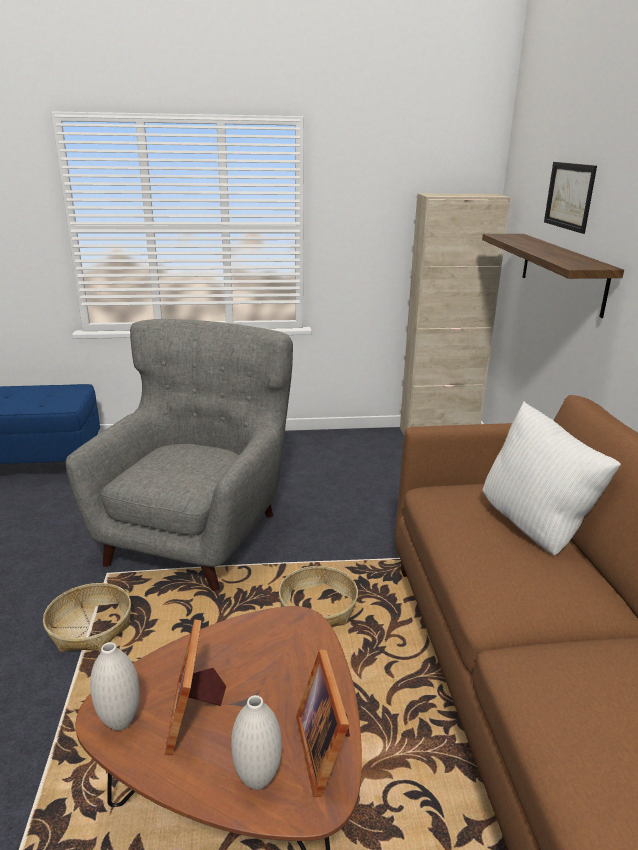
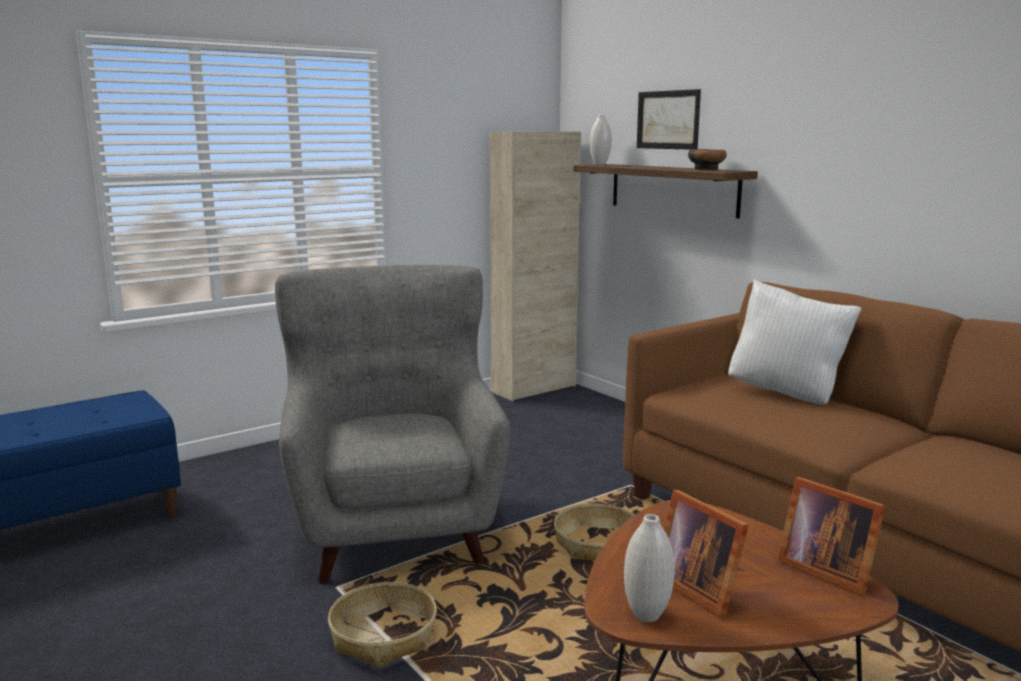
camera: 30 degrees left, 10 degrees down
(257, 779) = (808, 603): white vase -> white vase (600, 164)
(575, 259) = (706, 169): none -> bowl

